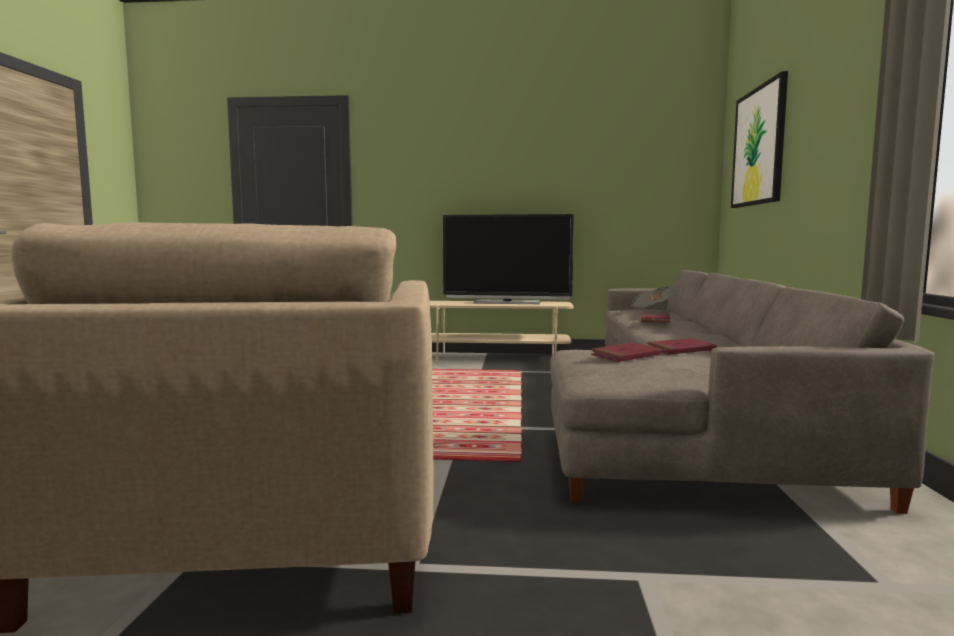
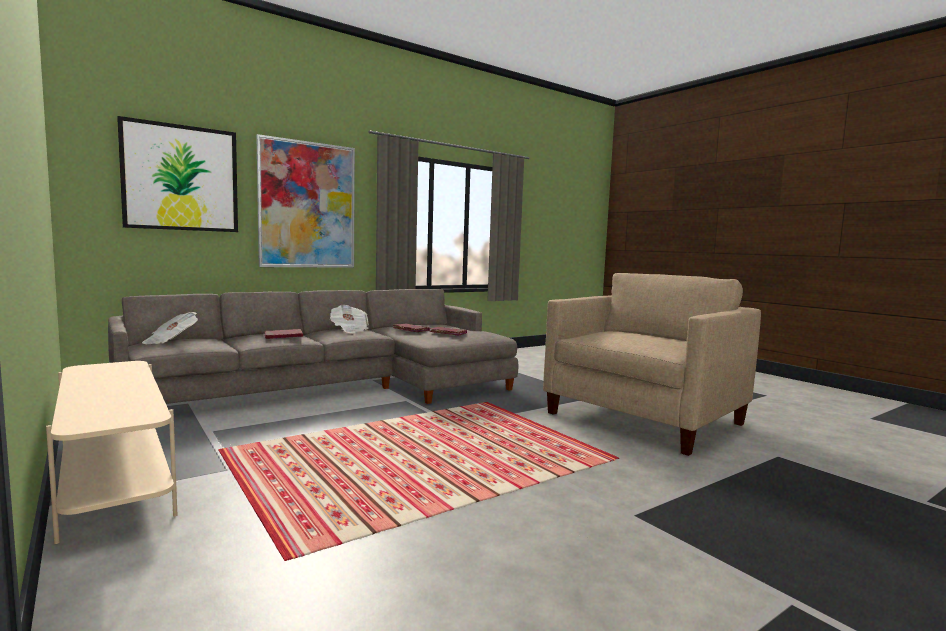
camera: 130 degrees left, 0 degrees up
(507, 302) = (101, 385): television -> none
(694, 335) = (349, 330): none -> newspaper
(830, 143) = (307, 205): none -> picture

